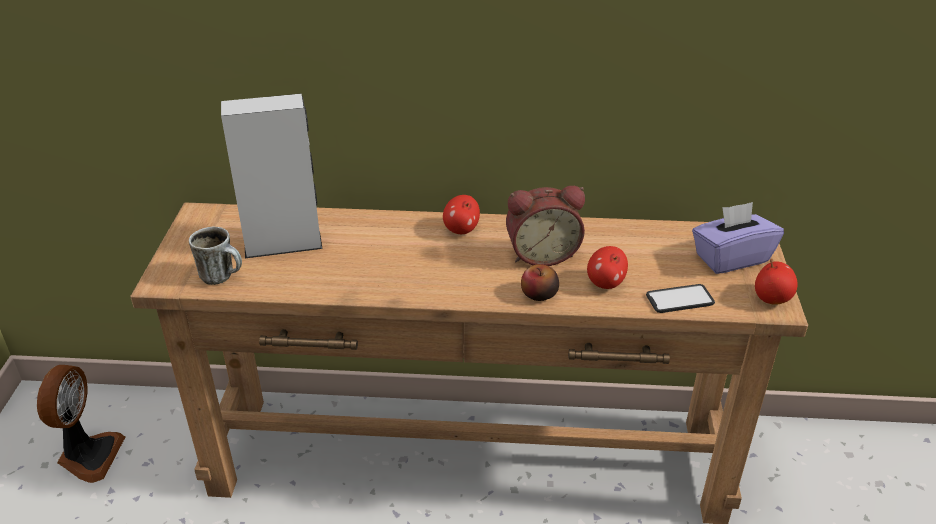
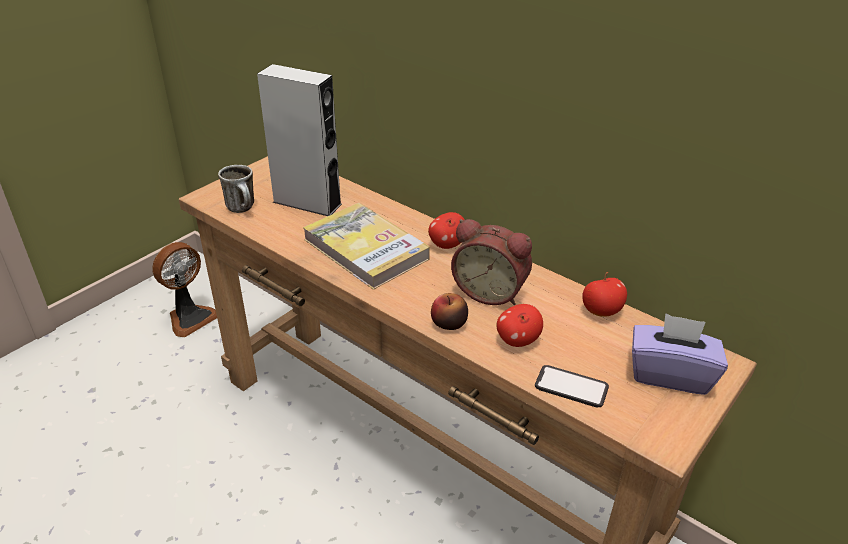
camera: 35 degrees right, 0 degrees up
(394, 264) = (366, 249): none -> book
(771, 299) = (669, 432): apple -> apple (601, 311)

